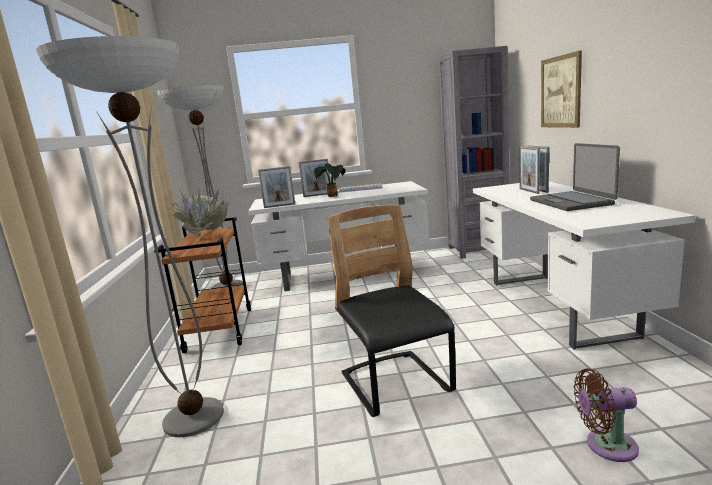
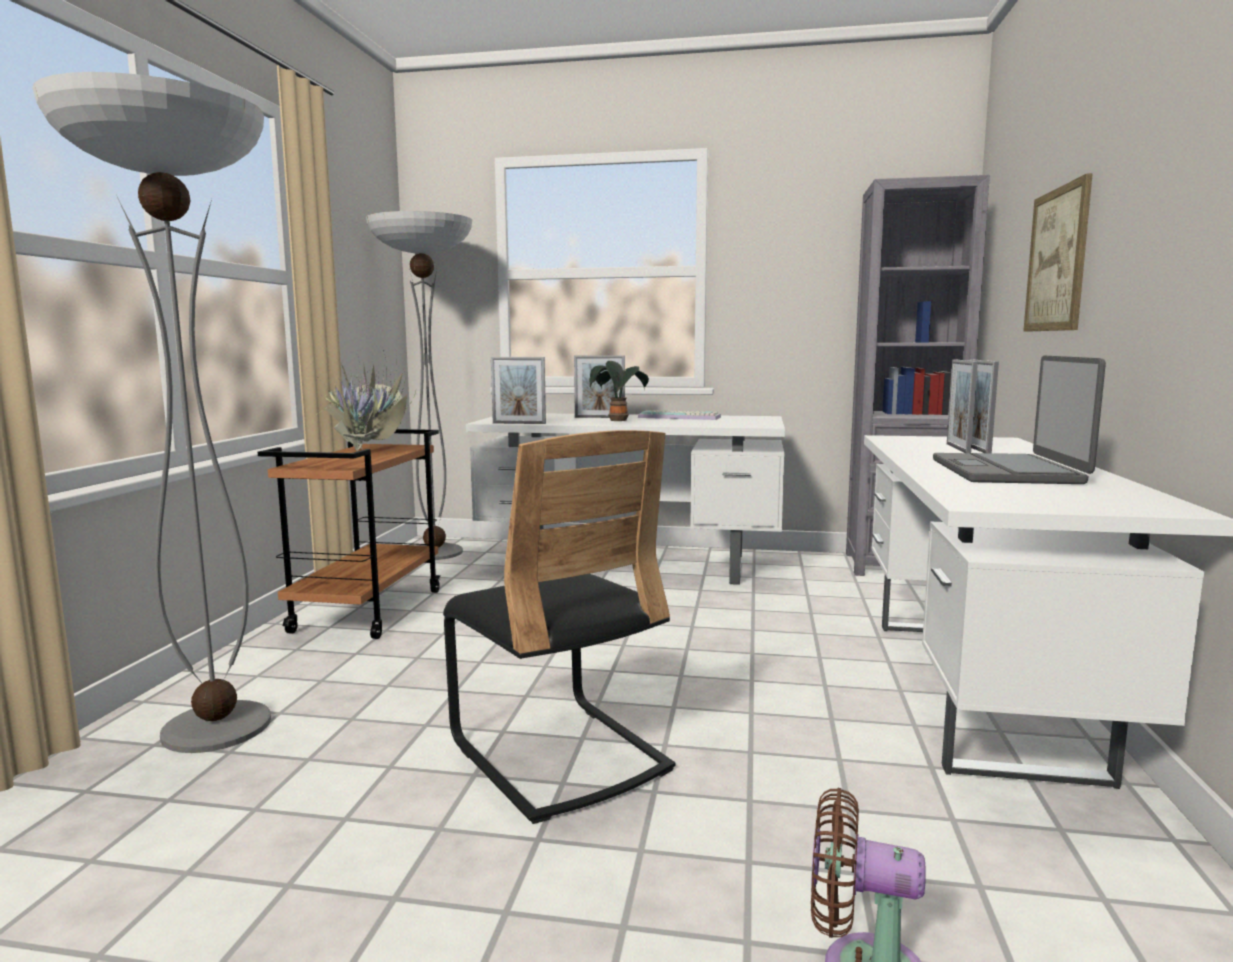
camera: 15 degrees right, 5 degrees down
(395, 384) = (558, 755): black chair -> black chair turned 150 degrees clockwise

